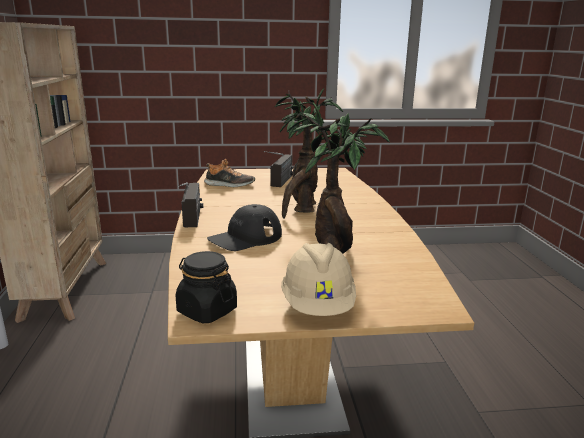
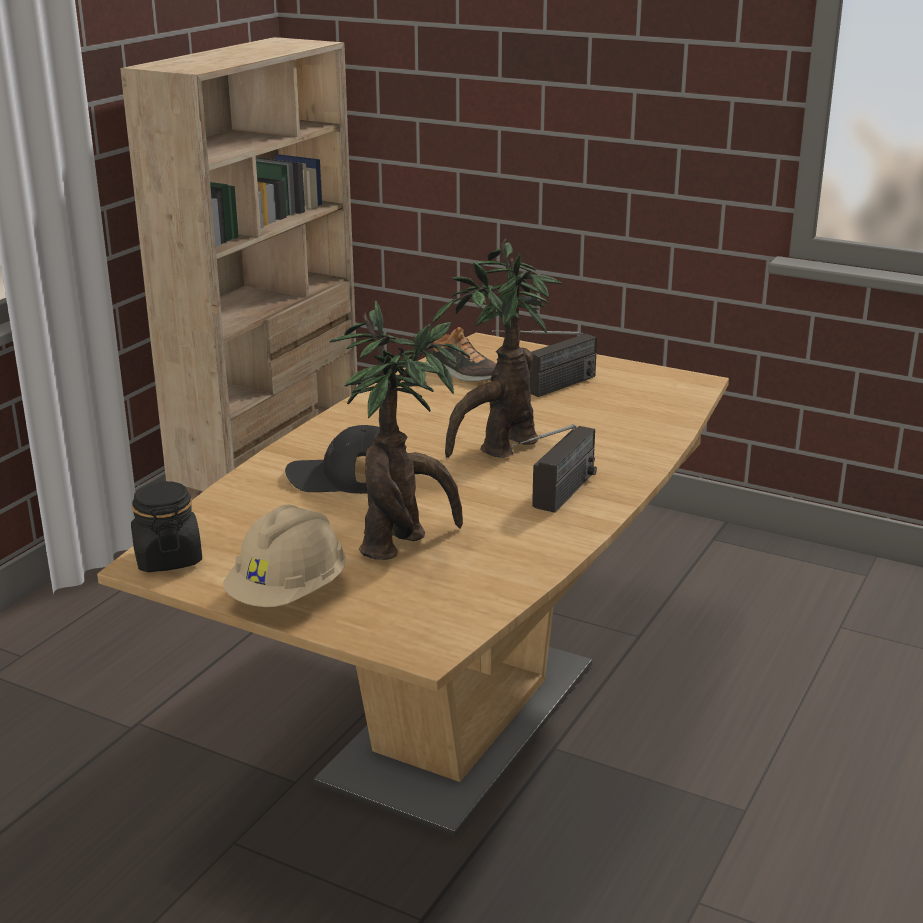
camera: 35 degrees right, 5 degrees up
(193, 222) = (316, 432): radio -> radio (555, 501)

